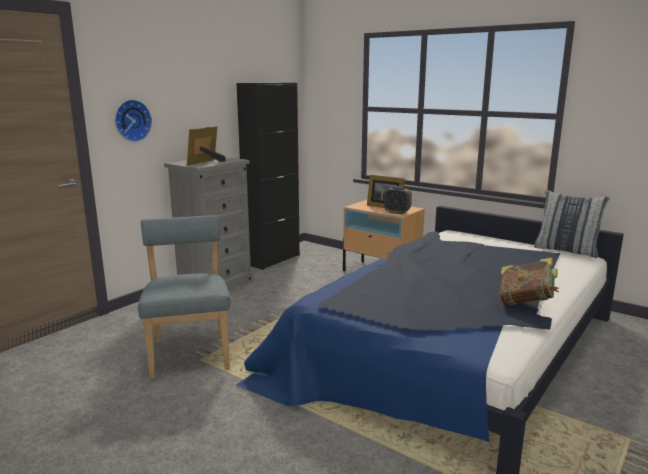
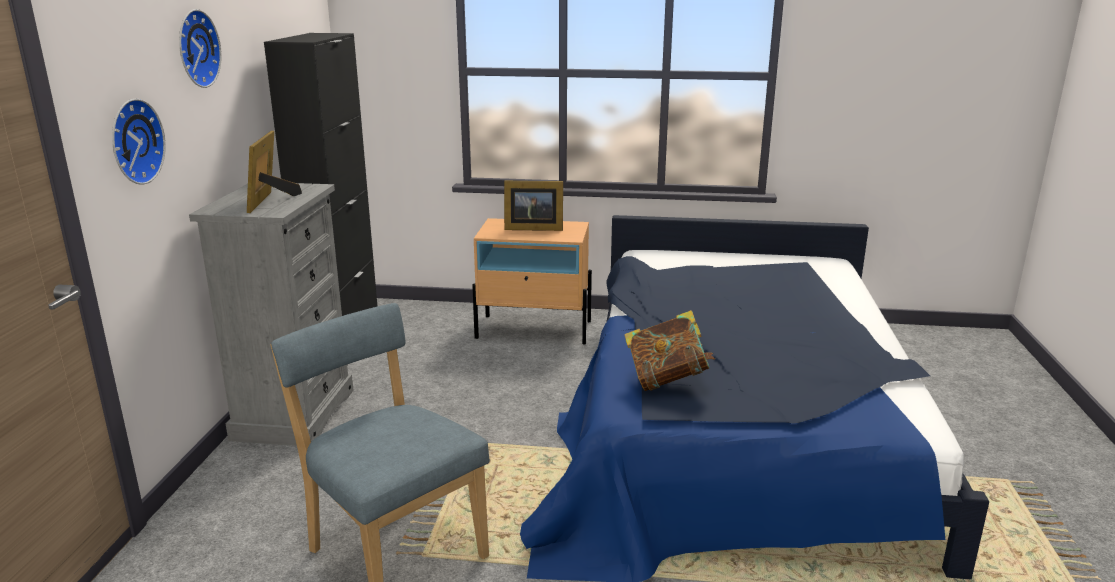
camera: 30 degrees left, 5 degrees up
(184, 81) = (194, 48): none -> wall clock
(397, 212) = (563, 235): alarm clock -> none
(526, 303) = (868, 346): book -> book (667, 380)
(566, 250) = (803, 256): pillow -> none

